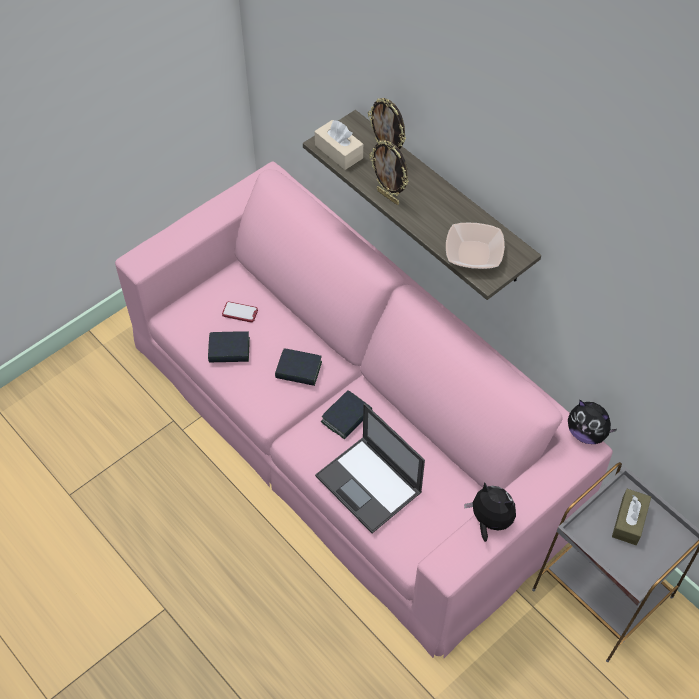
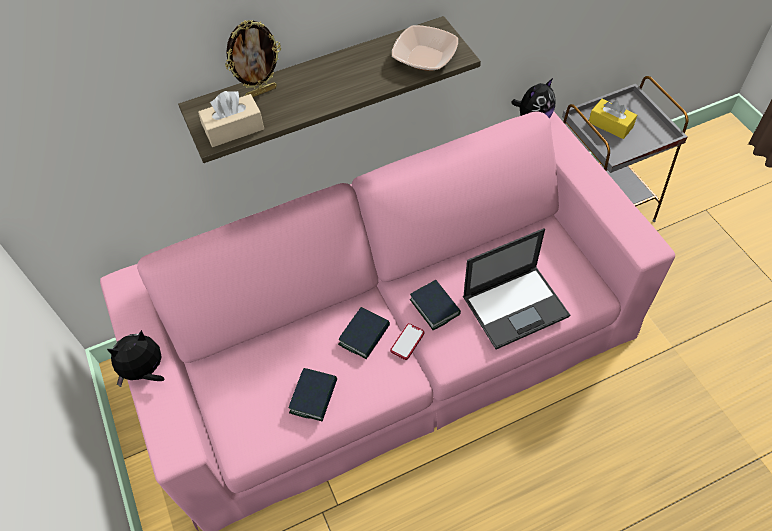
camera: 70 degrees left, 0 degrees up
(240, 312) = (268, 375): phone -> phone (407, 342)
(388, 197) = (321, 102): picture frame -> none
(489, 521) = (607, 204): plush toy -> plush toy (145, 371)
(629, 521) = (610, 125): brown tissue box -> yellow tissue box

